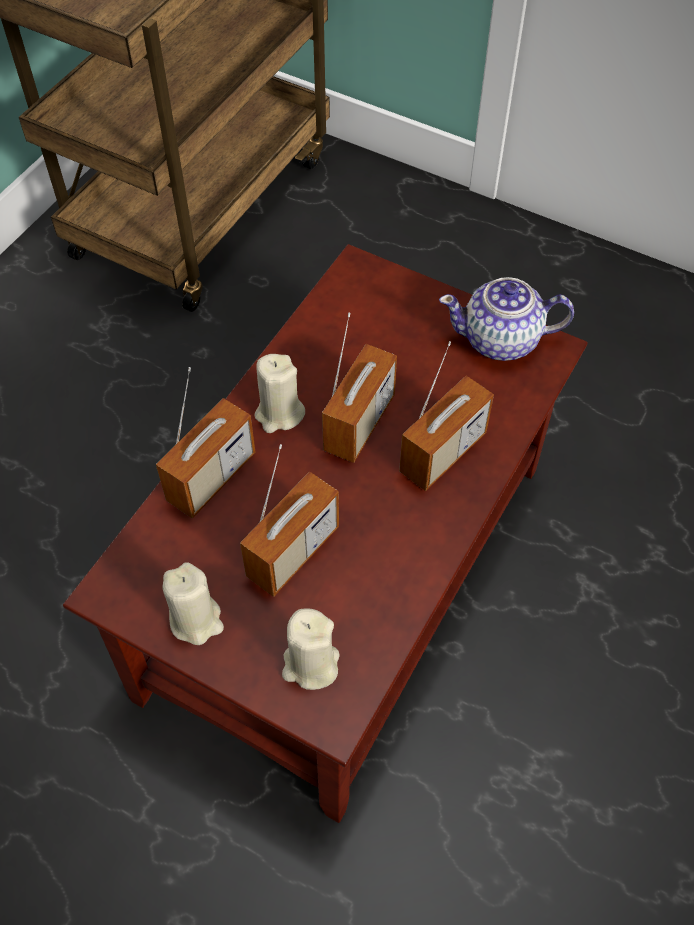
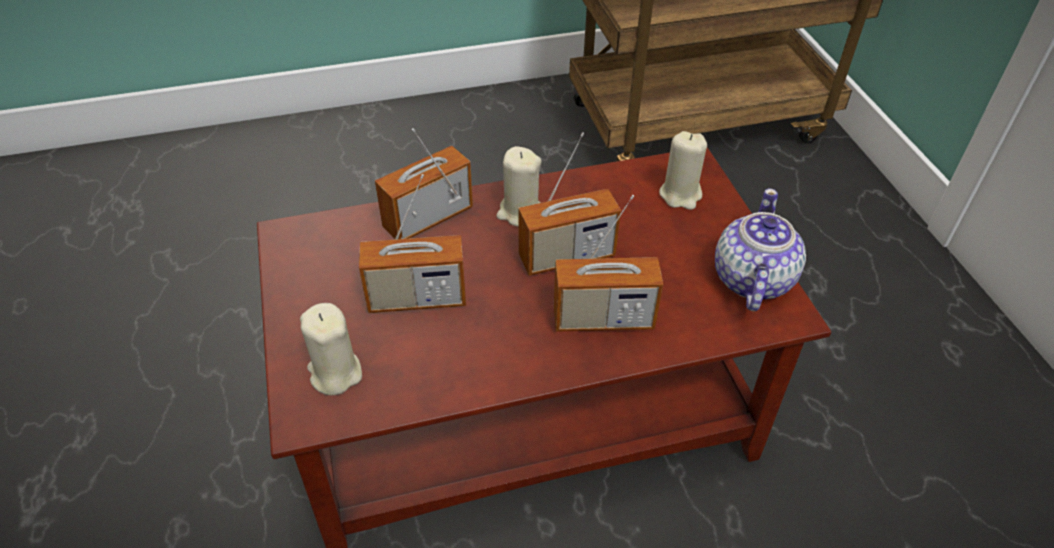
camera: 45 degrees right, 10 degrees down
(196, 620) = (309, 289): beige candle -> beige candle (680, 195)
(212, 478) = (428, 218): radio -> radio turned 150 degrees clockwise
(501, 340) = (751, 280): teapot -> teapot turned 60 degrees clockwise

